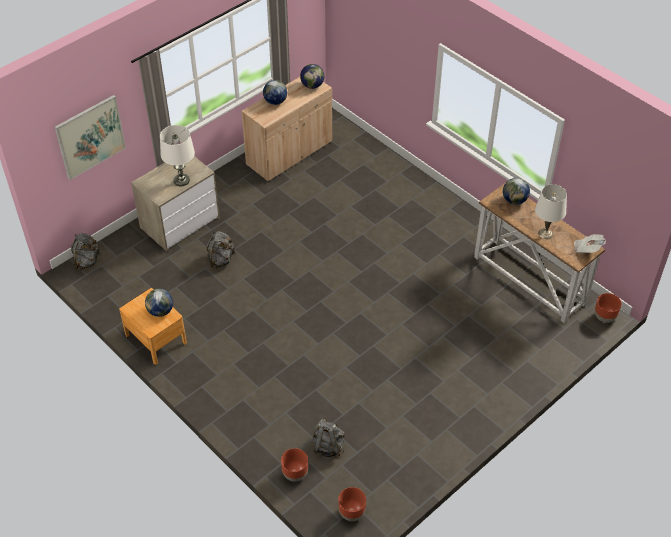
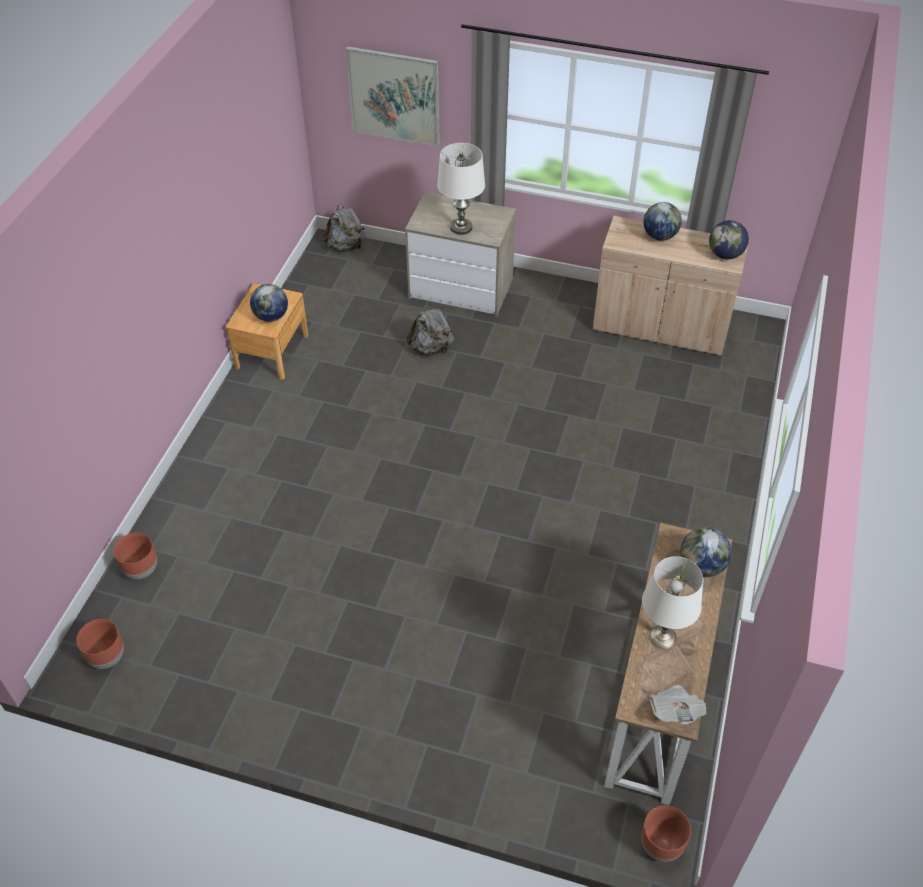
camera: 60 degrees right, 0 degrees up
(328, 446) = (200, 584): grey backpack -> none

